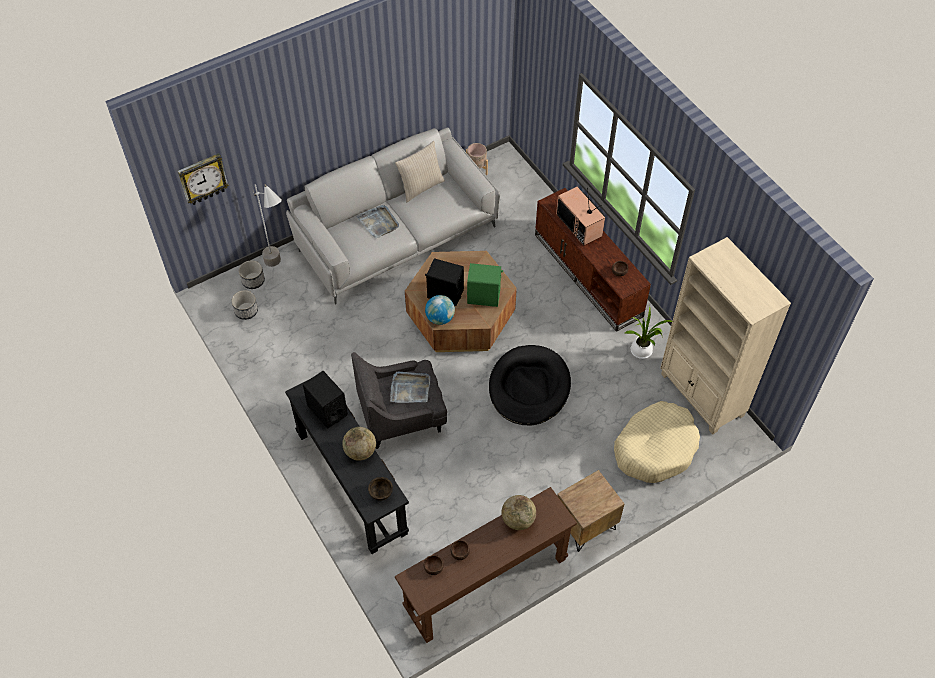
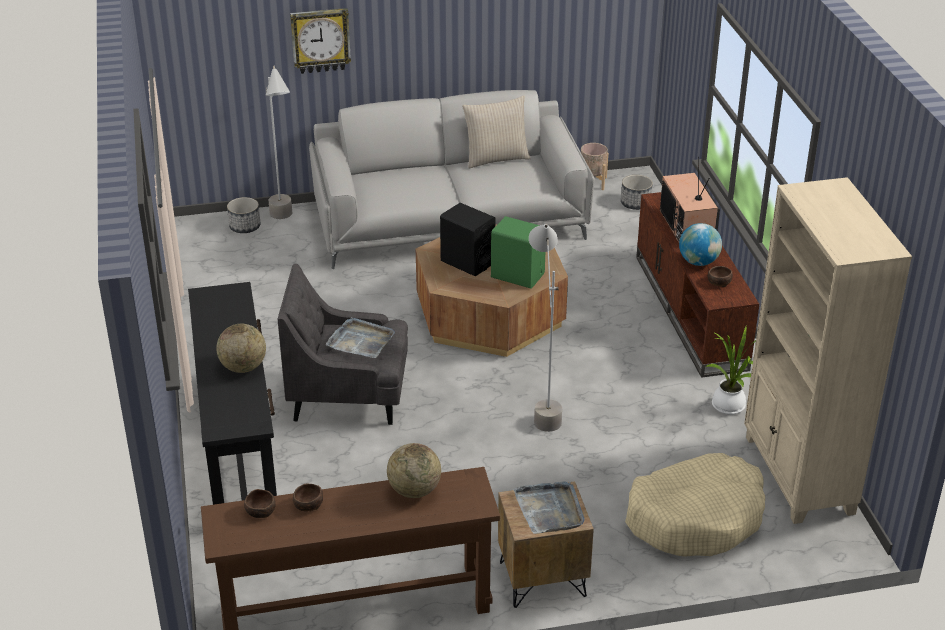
camera: 20 degrees right, 20 degrees down
(203, 179) = (203, 46): wall clock -> wall clock (320, 40)
(246, 311) = (218, 252): planter -> planter (635, 203)
(327, 410) = (228, 318): black speaker -> none
(378, 222) = (421, 179): grey tray -> grey tray (550, 509)
(381, 493) = (241, 415): brown bowl -> none
(440, 318) = (446, 284): globe -> globe (698, 262)
(529, 387) = (543, 407): black dog bed -> grey floor lamp

